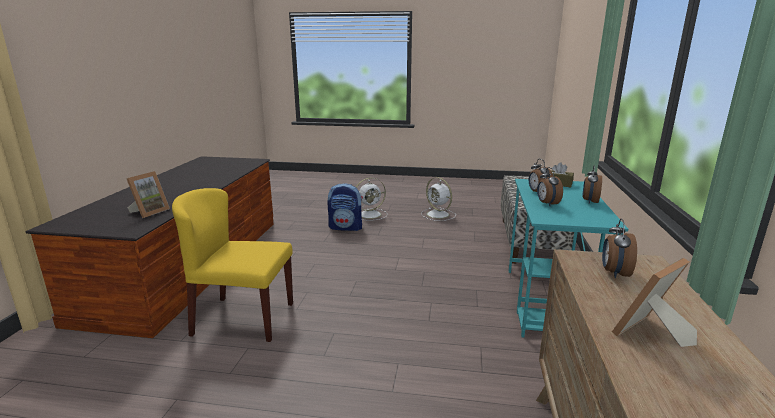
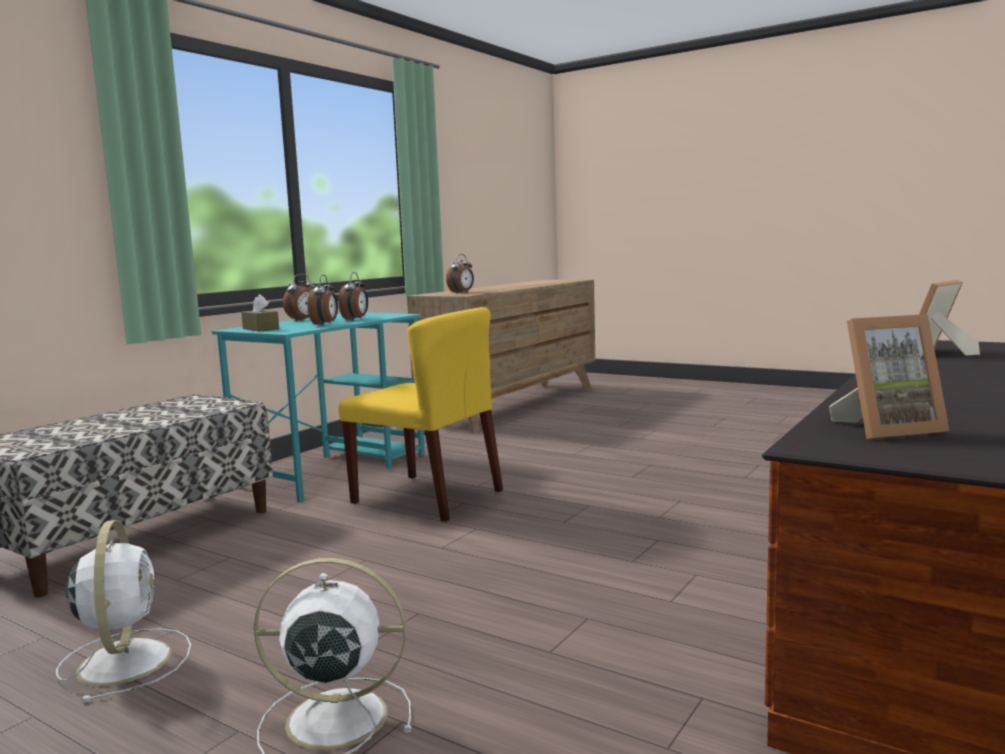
camera: 155 degrees left, 10 degrees down
(243, 319) = (764, 500): yellow chair -> yellow chair (428, 497)
(346, 227) = (484, 661): backpack -> none
(650, 335) = (503, 288): picture frame -> picture frame (886, 429)

